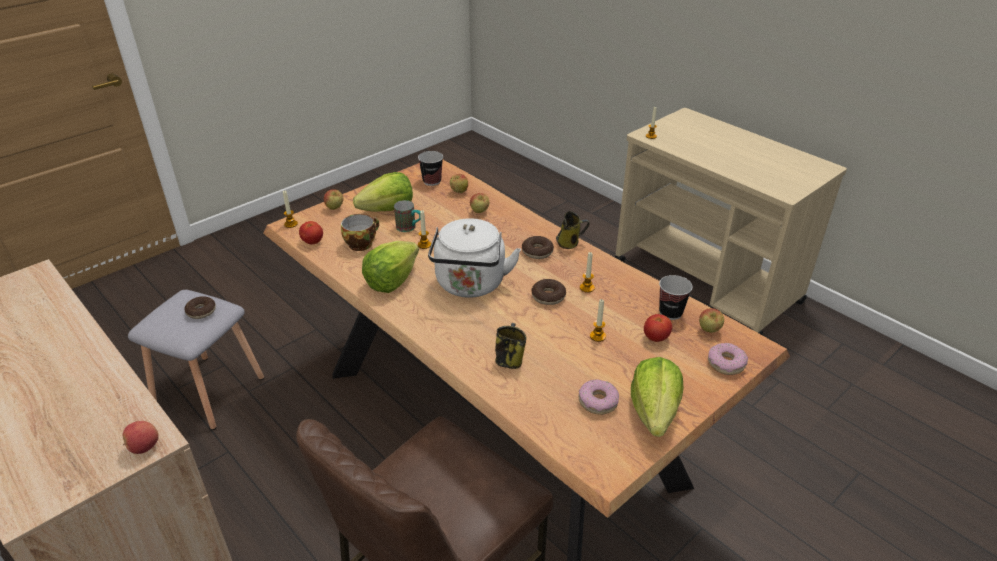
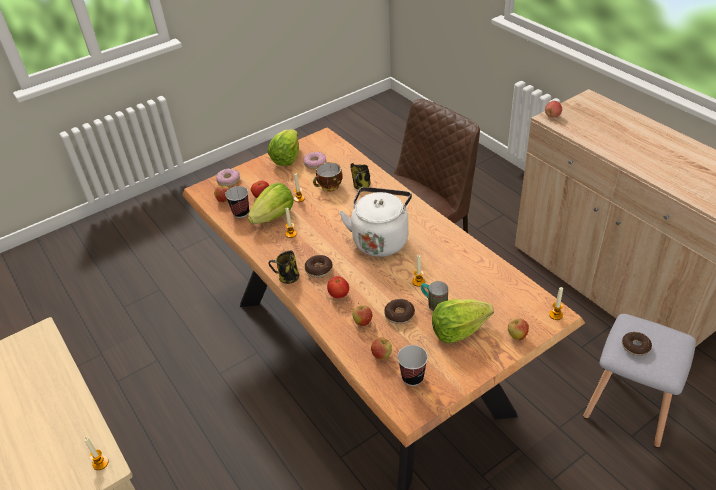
camera: 170 degrees left, 5 degrees up
(312, 242) = (524, 290): tomato -> tomato (339, 295)
(361, 243) = (477, 286): cup -> cup (329, 187)
(392, 281) = (444, 246): lettuce -> lettuce (274, 216)
(548, 296) = (322, 228): donut -> donut (399, 315)

